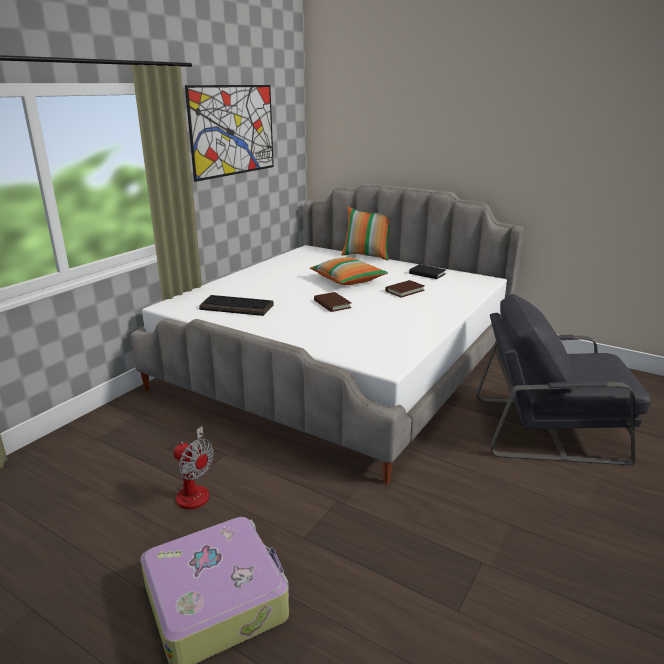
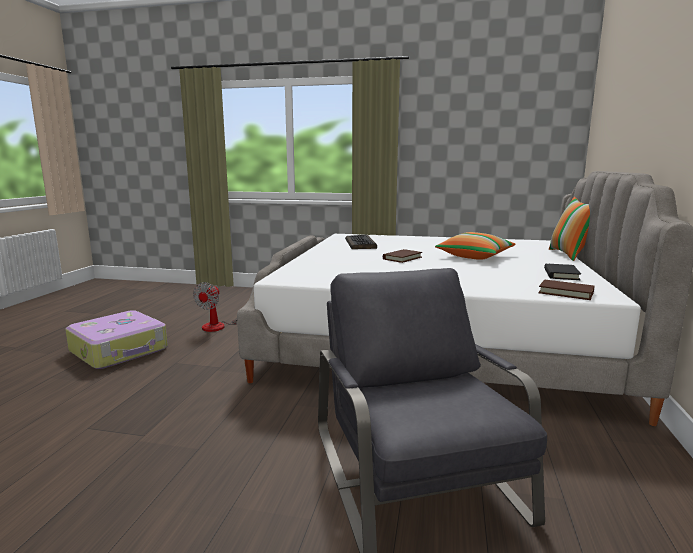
camera: 70 degrees right, 10 degrees down
(233, 130) = (466, 113): picture -> none
(404, 291) = (481, 271): brown book -> brown book (566, 292)

